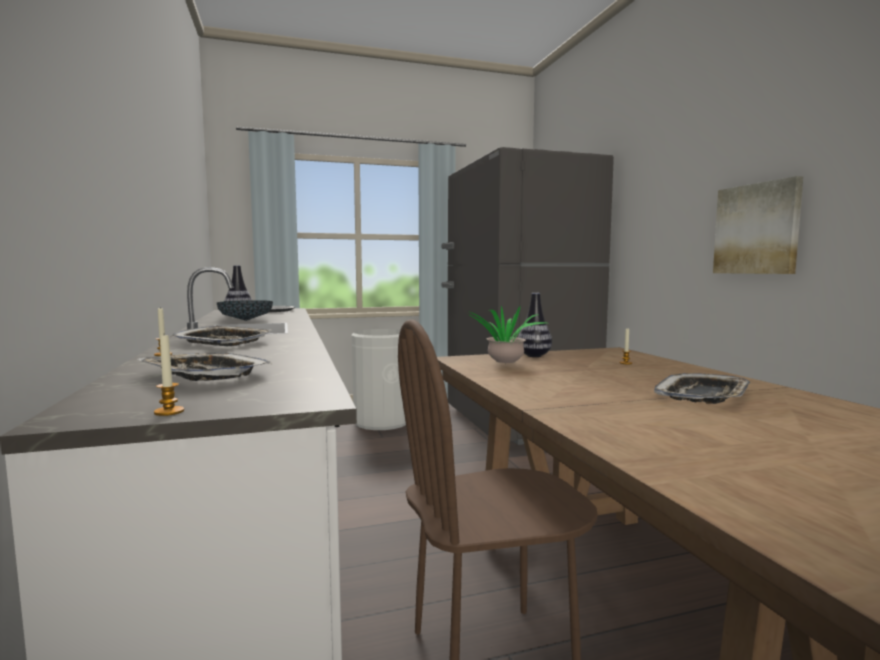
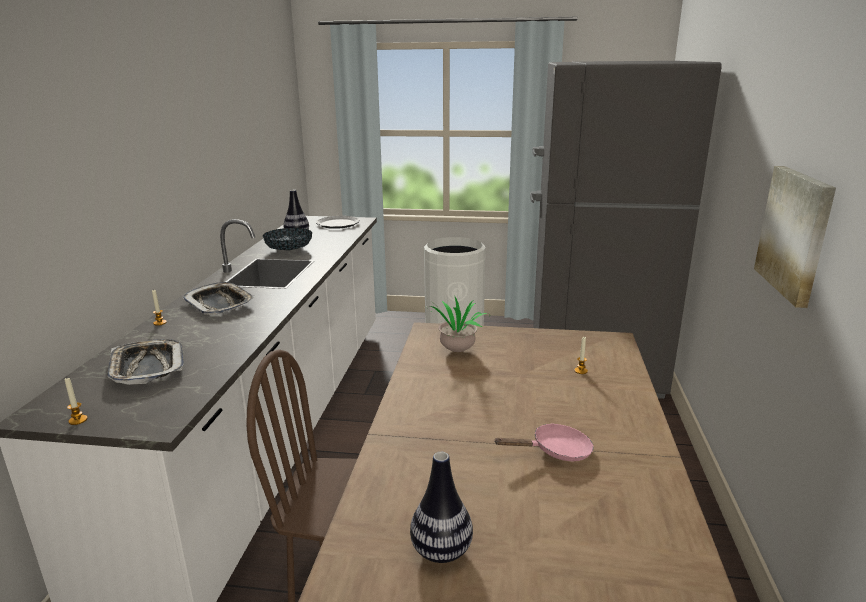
camera: 25 degrees right, 15 degrees up
(534, 356) = (509, 337): vase -> vase (441, 551)
(703, 396) = (555, 451): tray -> pink frying pan

